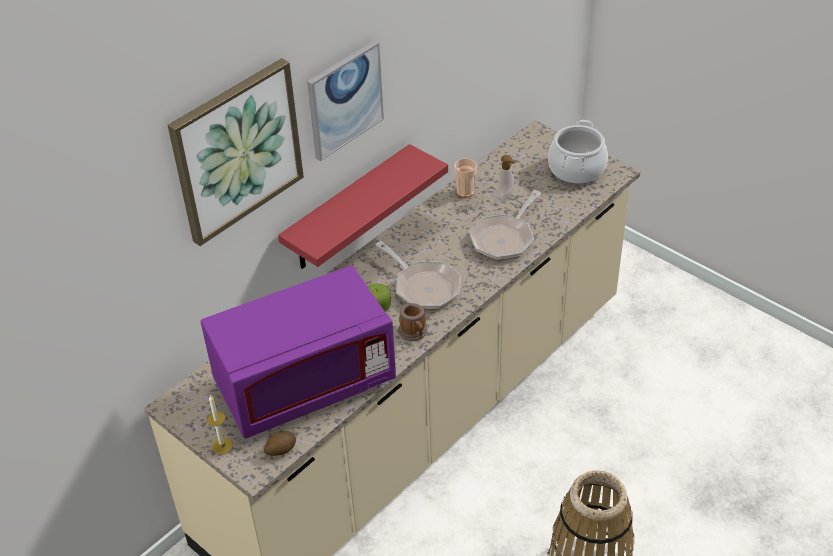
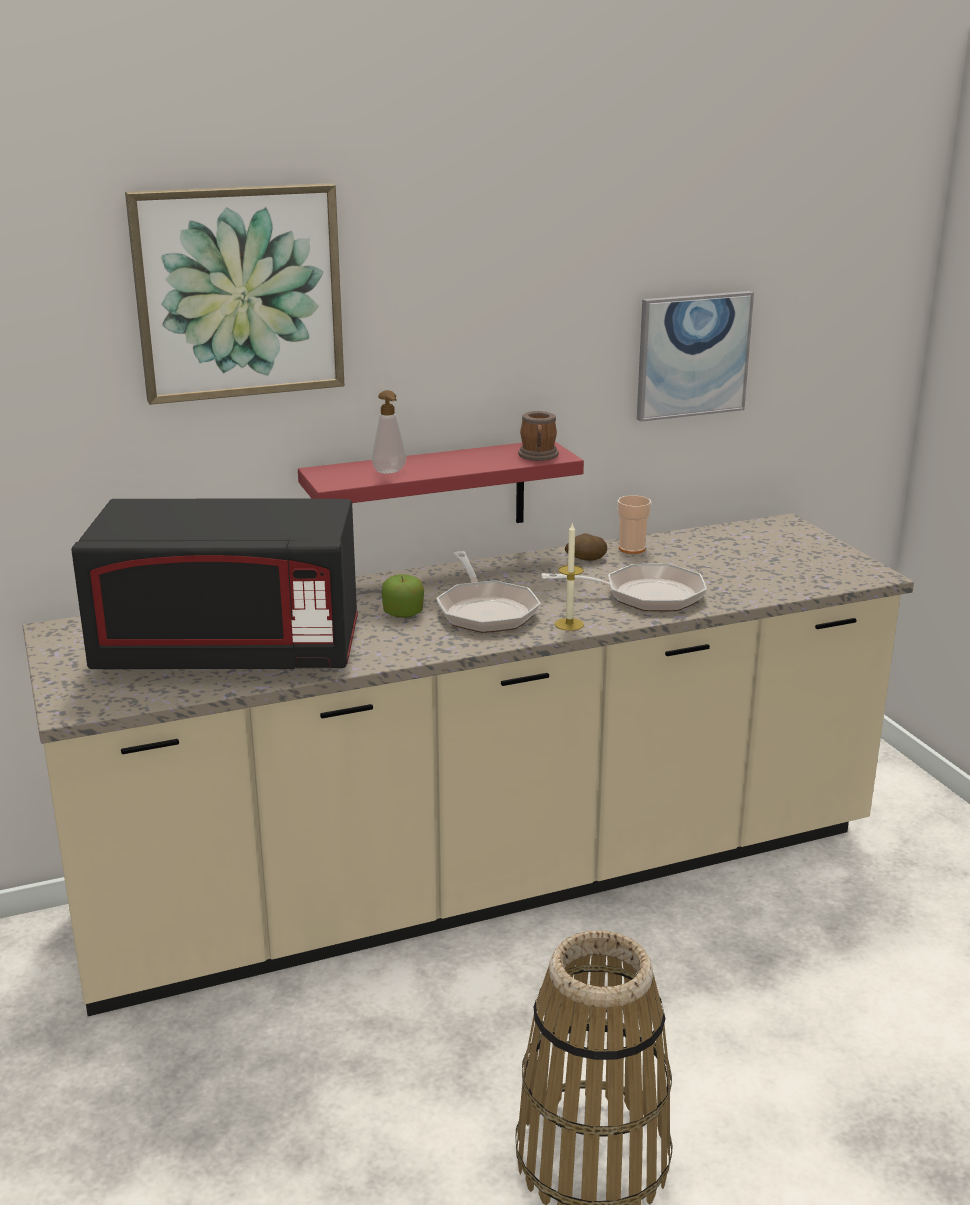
camera: 25 degrees right, 20 degrees down
(222, 446) = (63, 677): candle -> candle (569, 624)
(281, 450) = (126, 700): potato -> potato (585, 559)
(305, 384) = (231, 653): purple microwave -> black microwave
(344, 99) = (438, 306): picture -> picture (692, 355)
(414, 333) = (425, 646): mug -> mug (538, 456)
(504, 238) = (645, 596): frying pan -> frying pan turned 150 degrees counterclockwise
(506, 196) = (686, 563): soap dispenser -> soap dispenser (390, 472)
(577, 169) = (814, 561): cooking pot -> none

